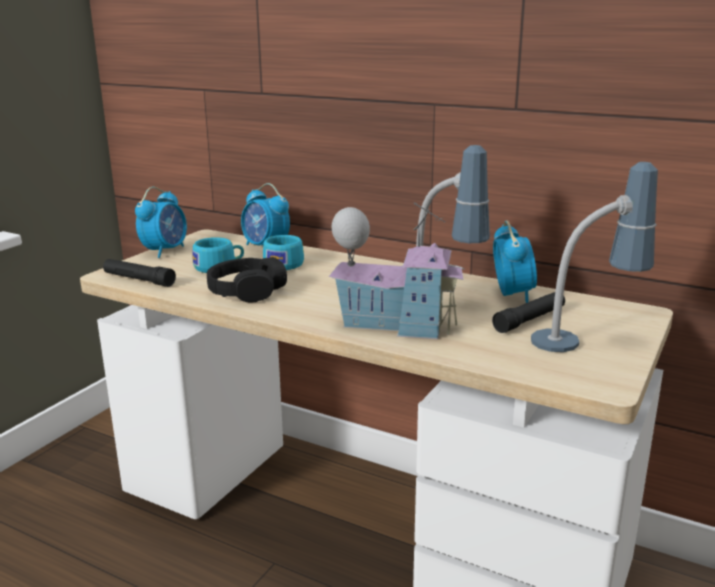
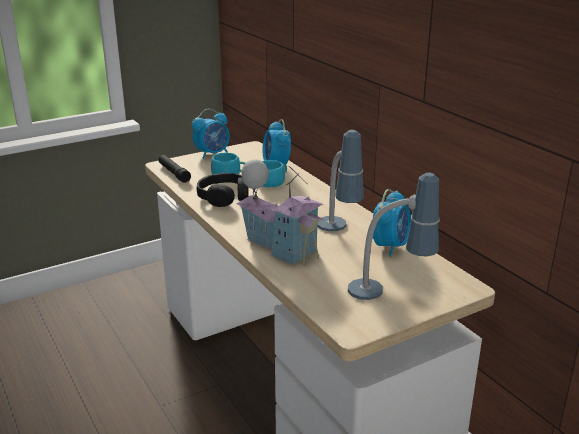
camera: 30 degrees right, 5 degrees up
(530, 320) = (373, 269): black flashlight -> none

